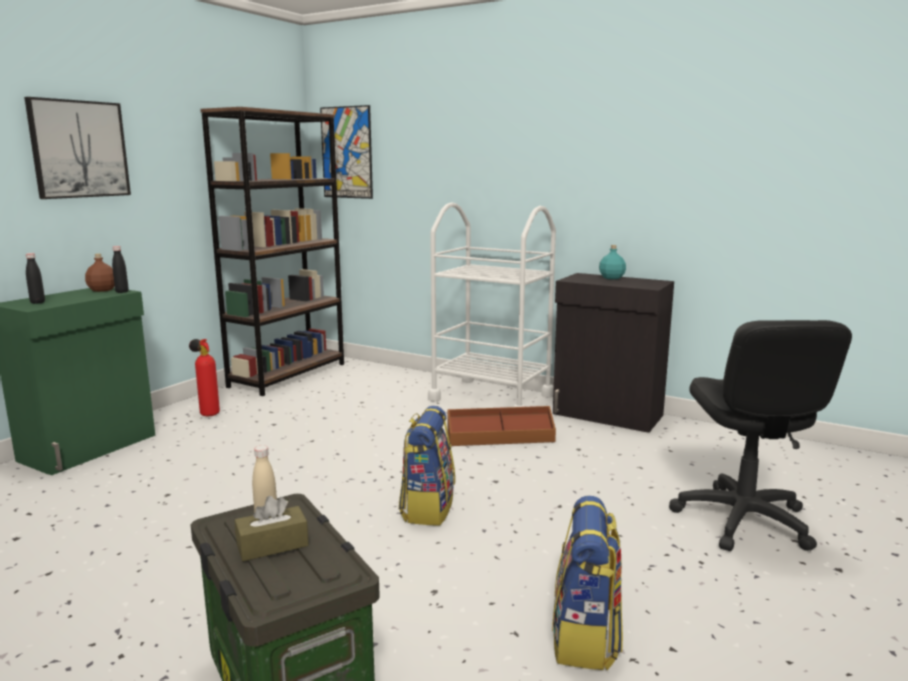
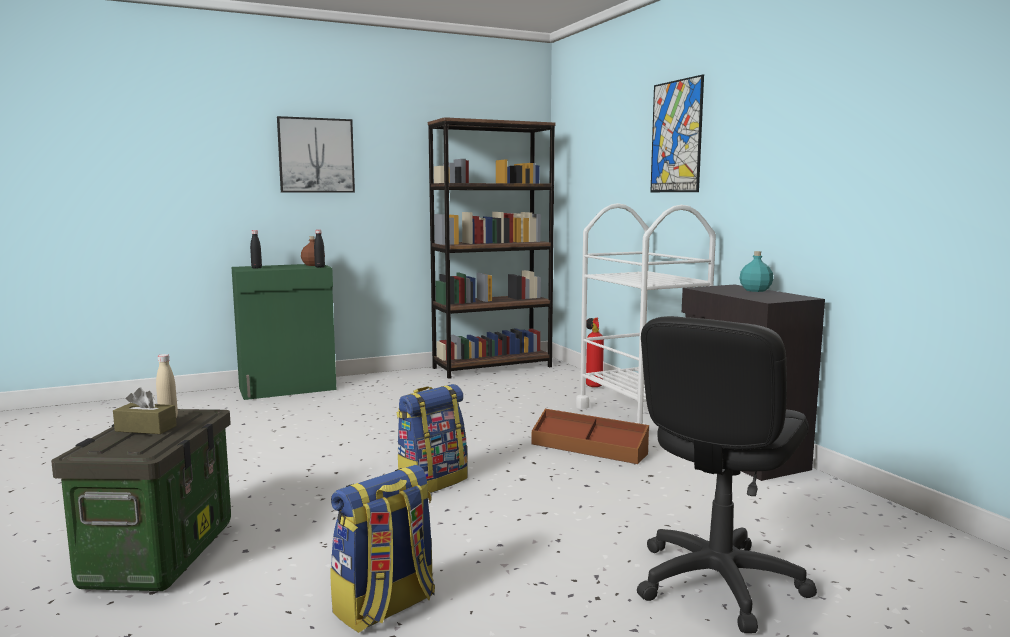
camera: 35 degrees right, 5 degrees down
(208, 413) = (391, 383): fire extinguisher -> fire extinguisher (593, 385)
(346, 152) = (572, 159): picture -> picture (676, 137)

